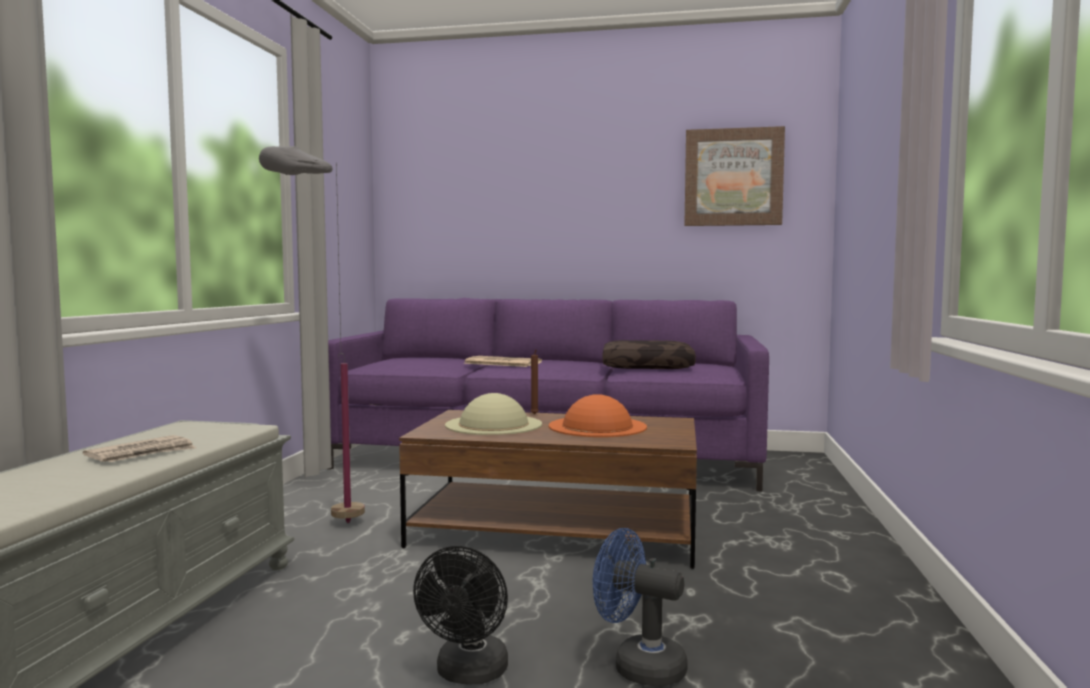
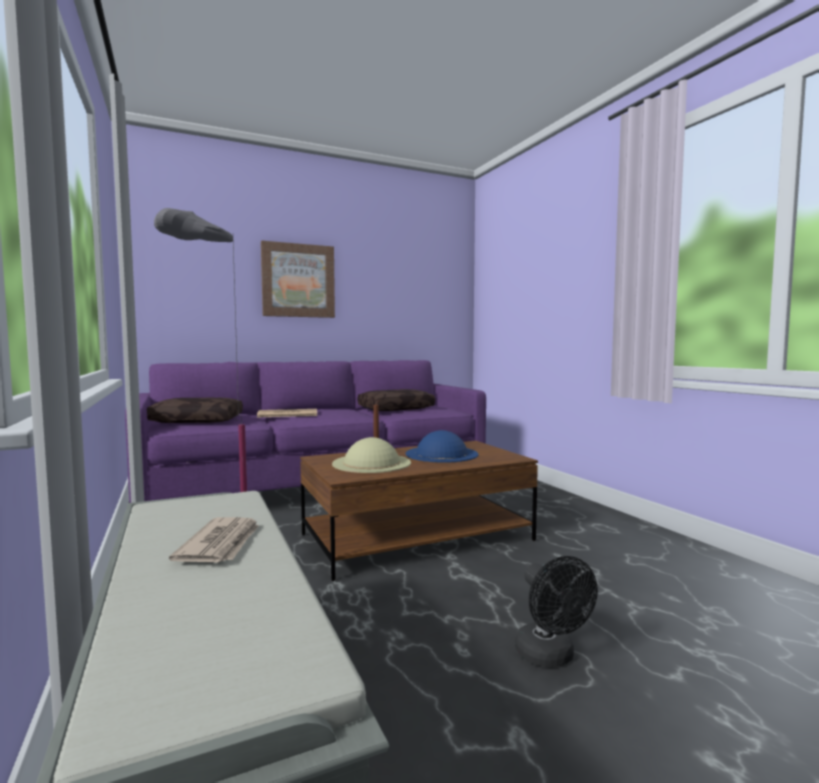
camera: 35 degrees left, 0 degrees up
(406, 362) = (198, 420): none -> brown pillow
(597, 426) = (441, 454): orange hat -> blue hat
(638, 666) = (618, 610): blue fan -> none
(733, 177) = (418, 276): picture -> picture (298, 280)

